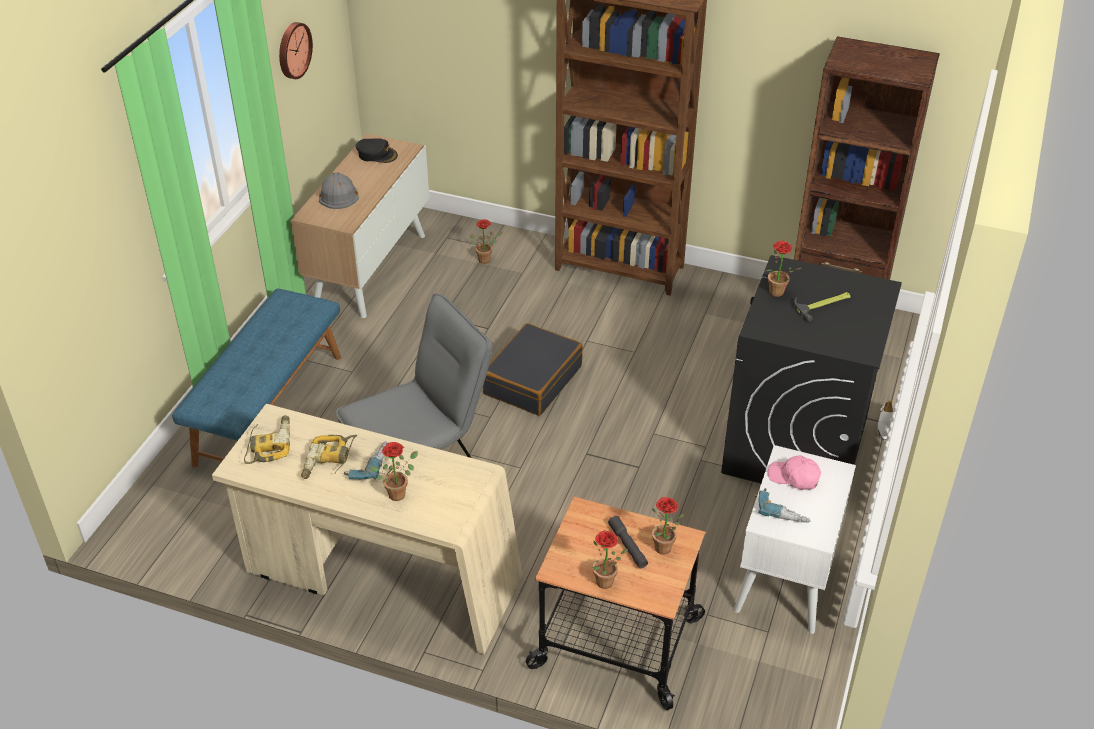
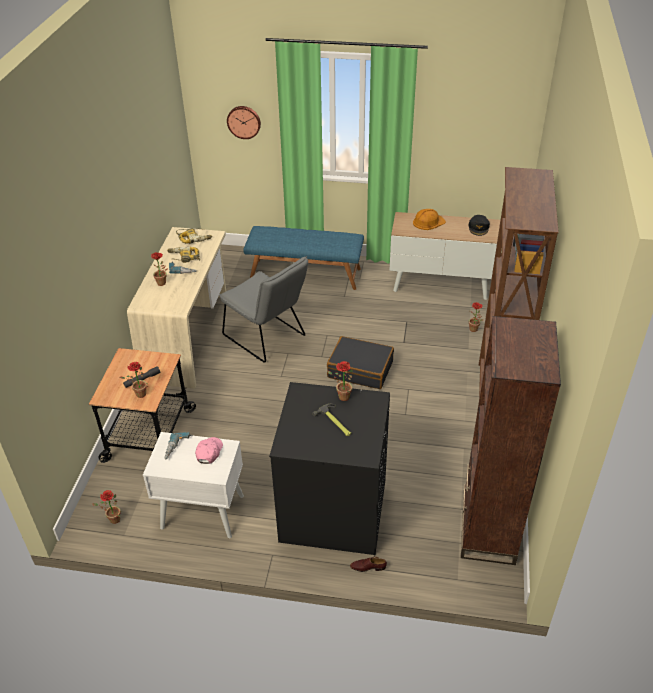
camera: 80 degrees right, 0 degrees up
(293, 50) = (461, 132): wall clock -> wall clock (244, 121)
(338, 194) = (428, 222): grey hard hat -> orange hard hat
(605, 585) = (113, 374): potted plant -> potted plant (112, 520)
(884, 426) = (368, 567): white shoe -> brown shoe

